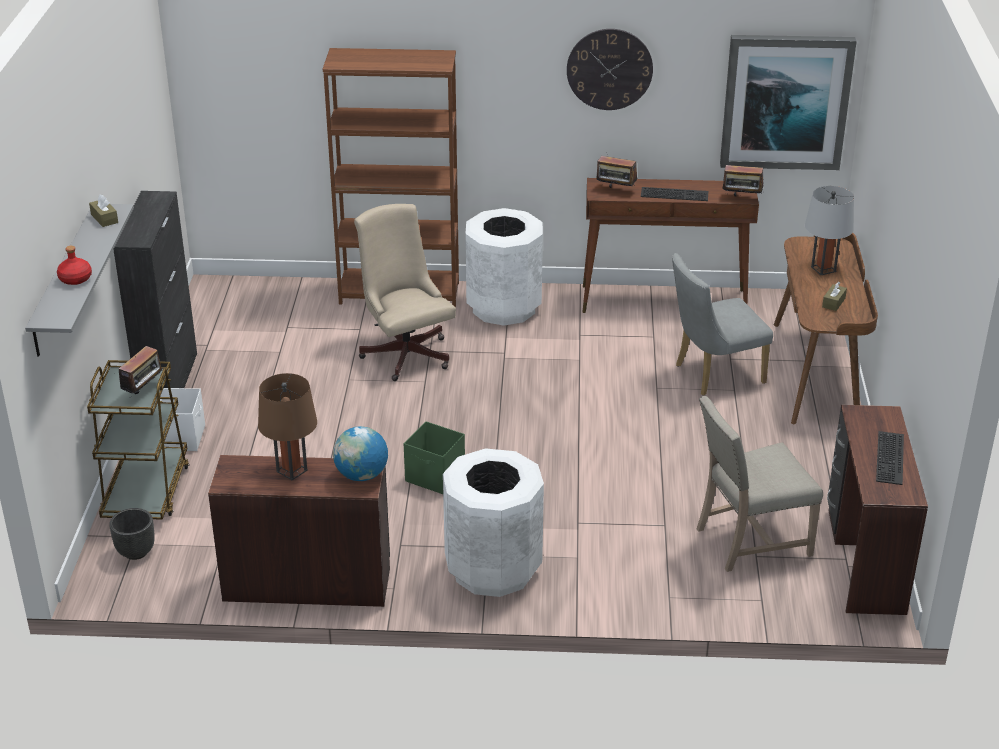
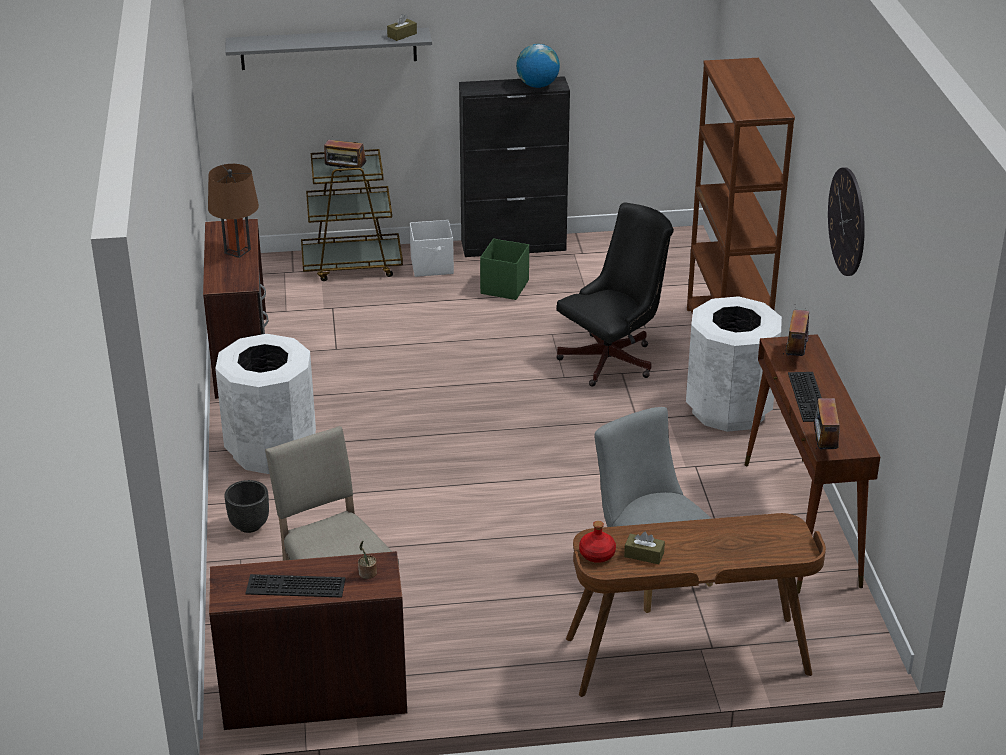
camera: 80 degrees right, 0 degrees up
(75, 279) = (300, 41): red bottle -> red bottle (597, 554)
(136, 552) = (274, 274): black planter -> black planter (250, 525)
(361, 475) = (233, 282): globe -> globe (537, 85)
(405, 352) = (613, 359): beige office chair -> black office chair
(435, 477) = (404, 402): green storage box -> green storage box (504, 287)
(785, 101) = (914, 378): picture -> none
(823, 269) = (726, 546): grey table lamp -> none
(872, 420) = (367, 574): none -> potted plant

